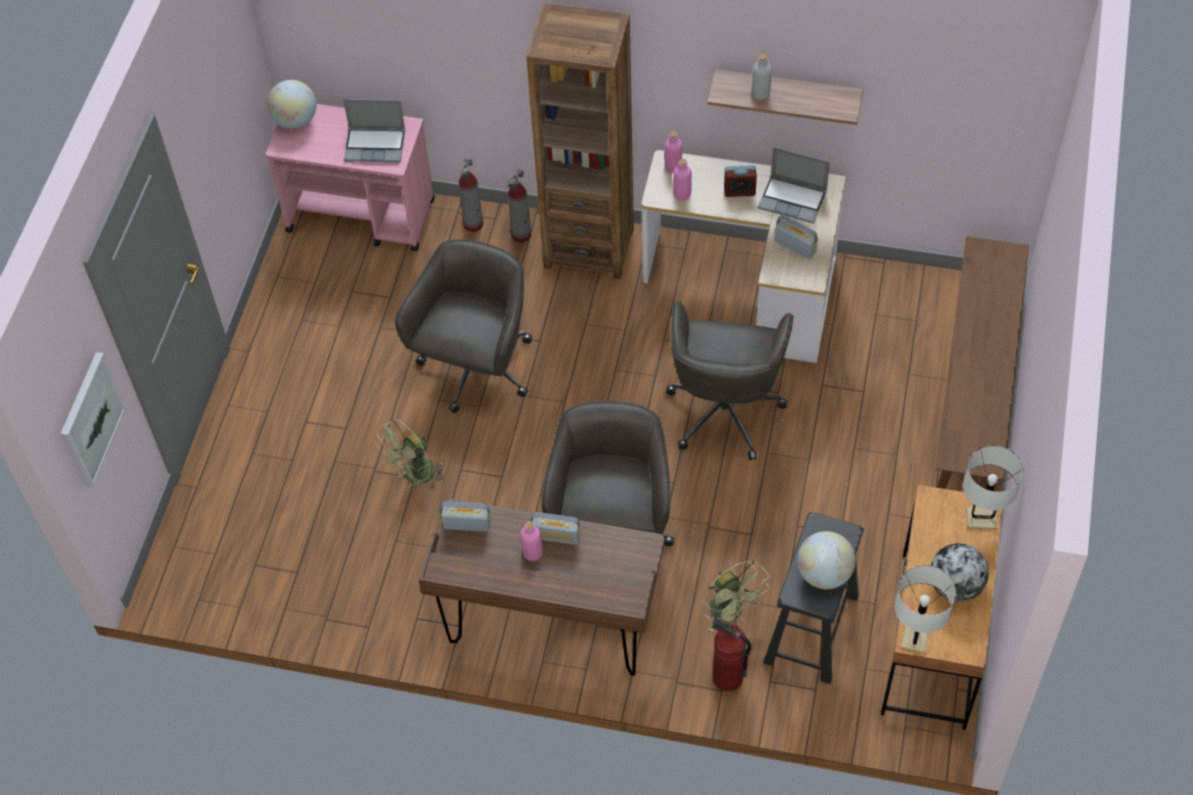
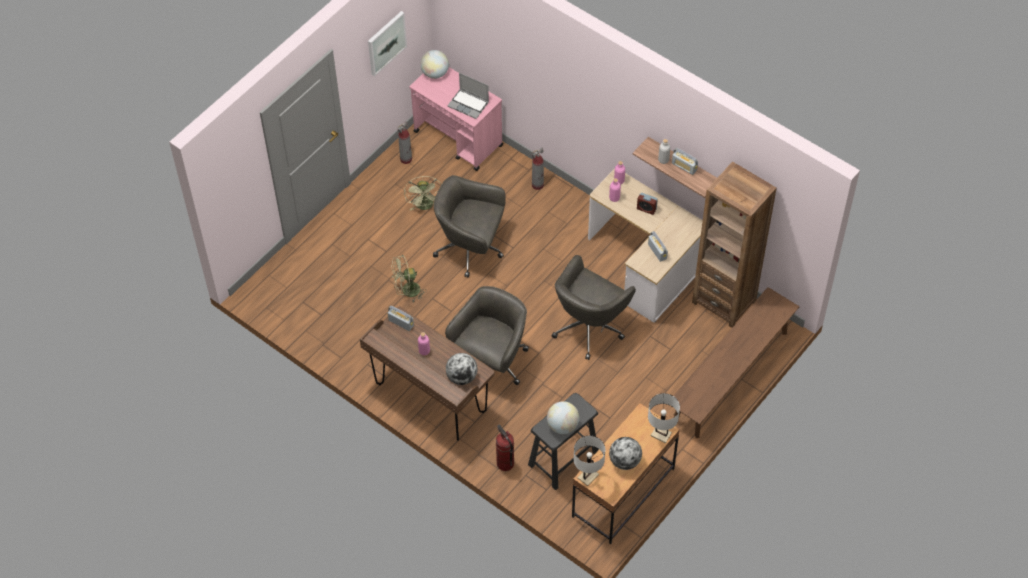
camera: 25 degrees right, 0 degrees up
(90, 419) = (238, 191): picture -> picture (386, 42)
(473, 224) = (515, 168): fire extinguisher -> fire extinguisher (406, 159)
(476, 369) = (471, 248): grey office chair -> grey office chair turned 120 degrees counterclockwise
(556, 535) = (441, 348): radio -> radio (684, 166)
(589, 248) = (570, 207): brown bookcase -> brown bookcase (724, 301)
(618, 568) = (462, 377): none -> globe
(732, 612) = (527, 432): green fan -> green fan (425, 206)
(793, 200) = (672, 226): laptop -> none

